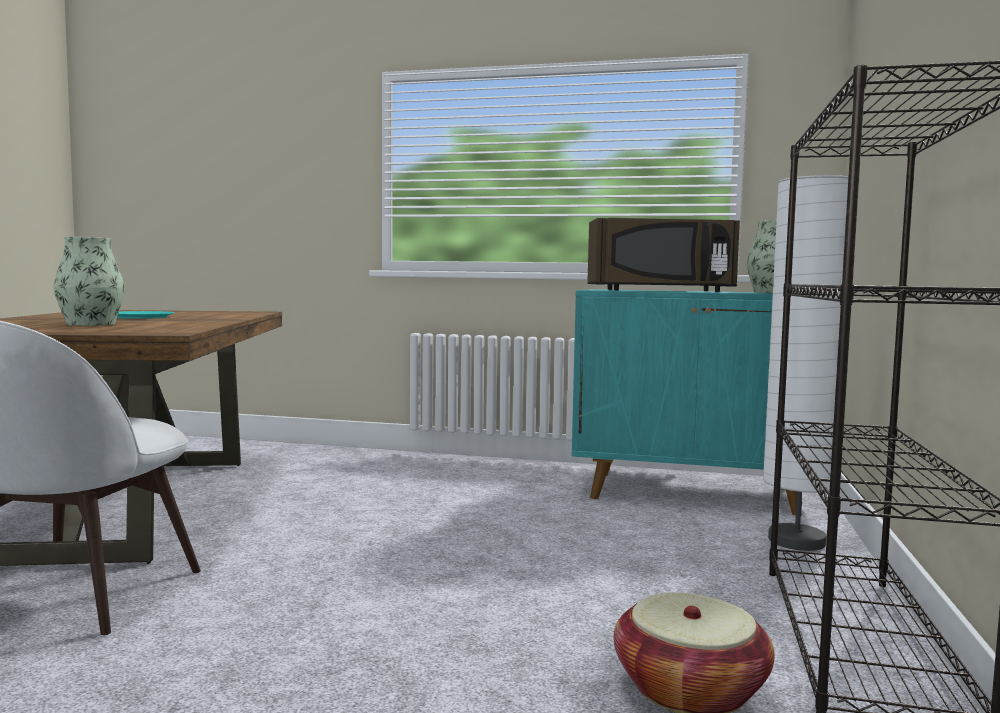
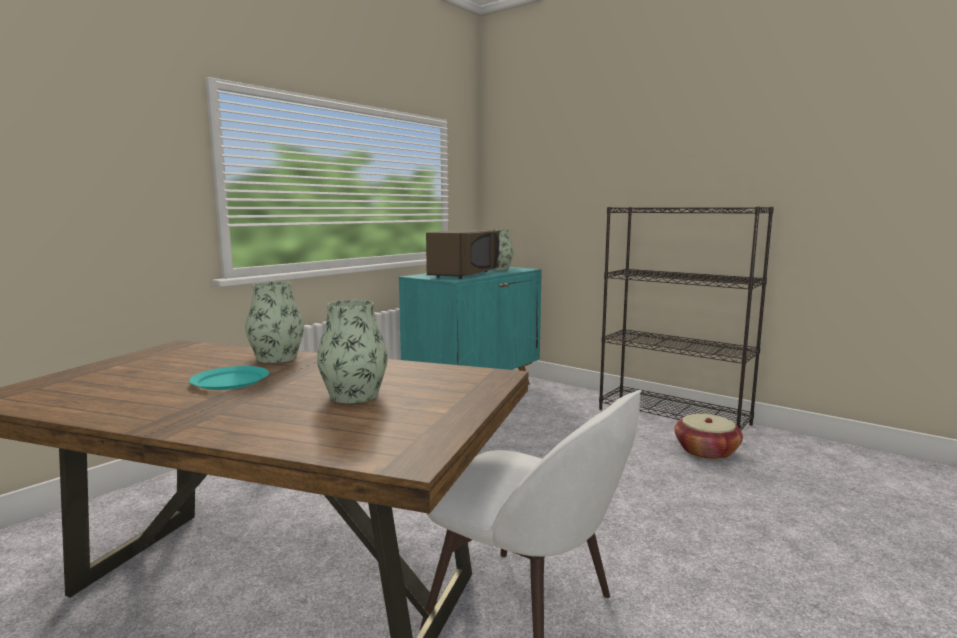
camera: 65 degrees left, 5 degrees up
(222, 317) = (276, 358): none -> vase
(796, 541) = (563, 394): white floor lamp -> none

